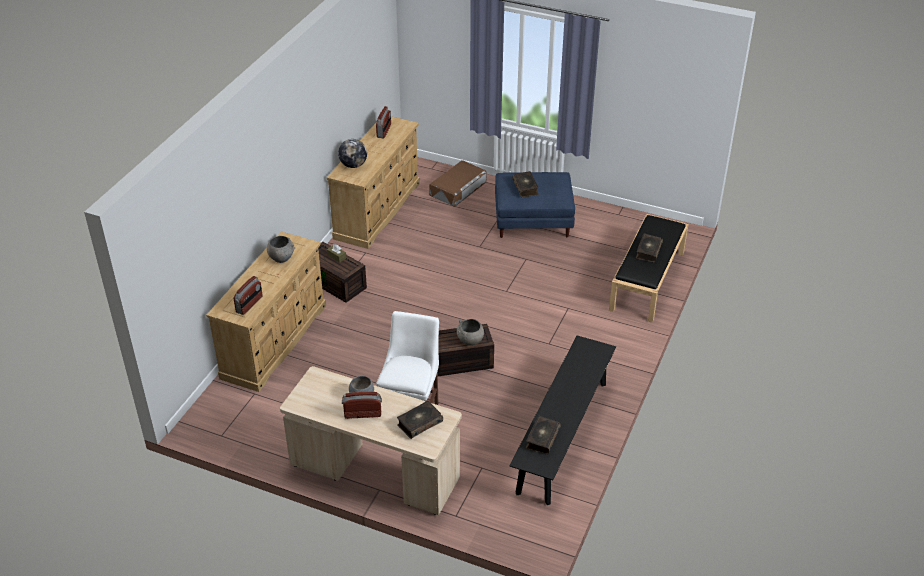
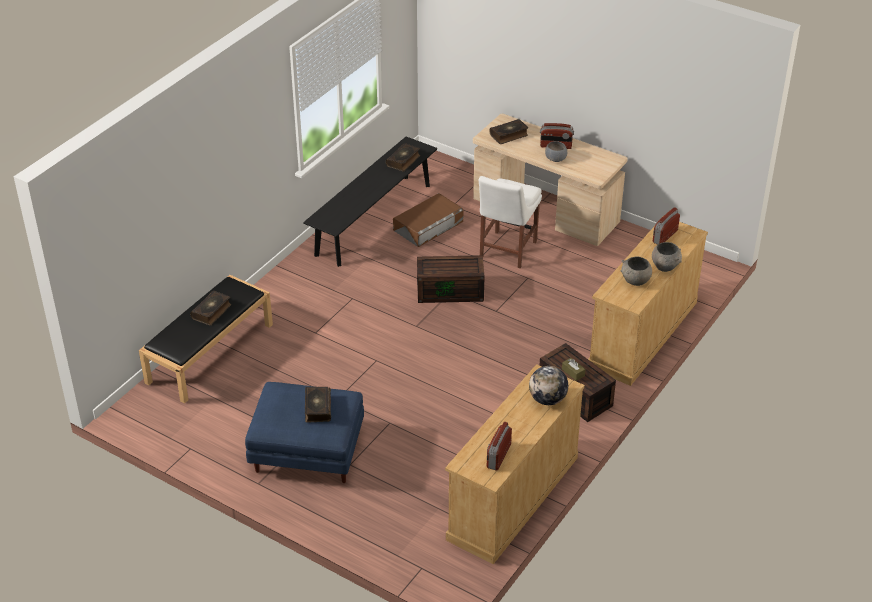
camera: 170 degrees left, 0 degrees up
(457, 188) = (392, 523): brown storage box -> brown storage box (428, 226)
(470, 341) = (440, 262): grey bowl -> grey bowl (665, 266)

